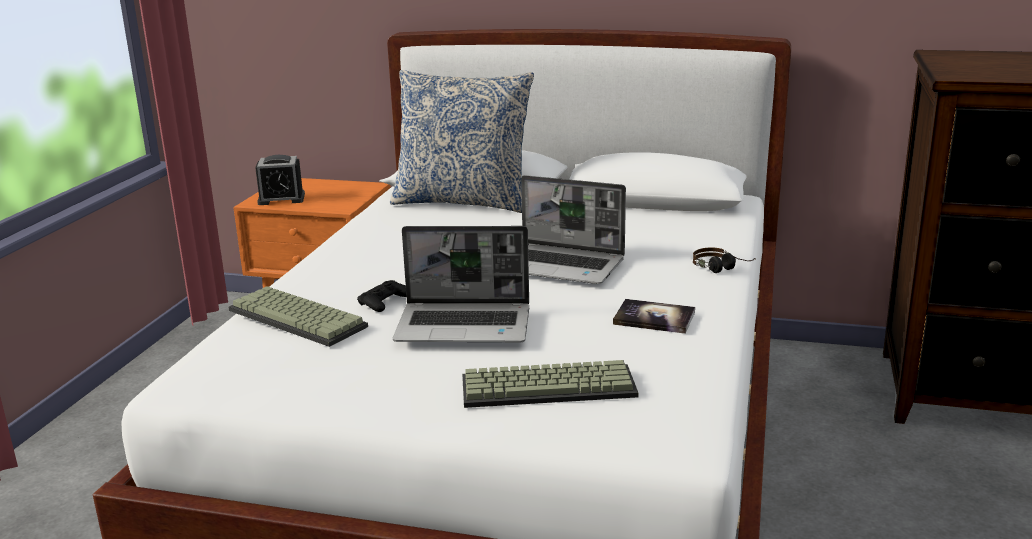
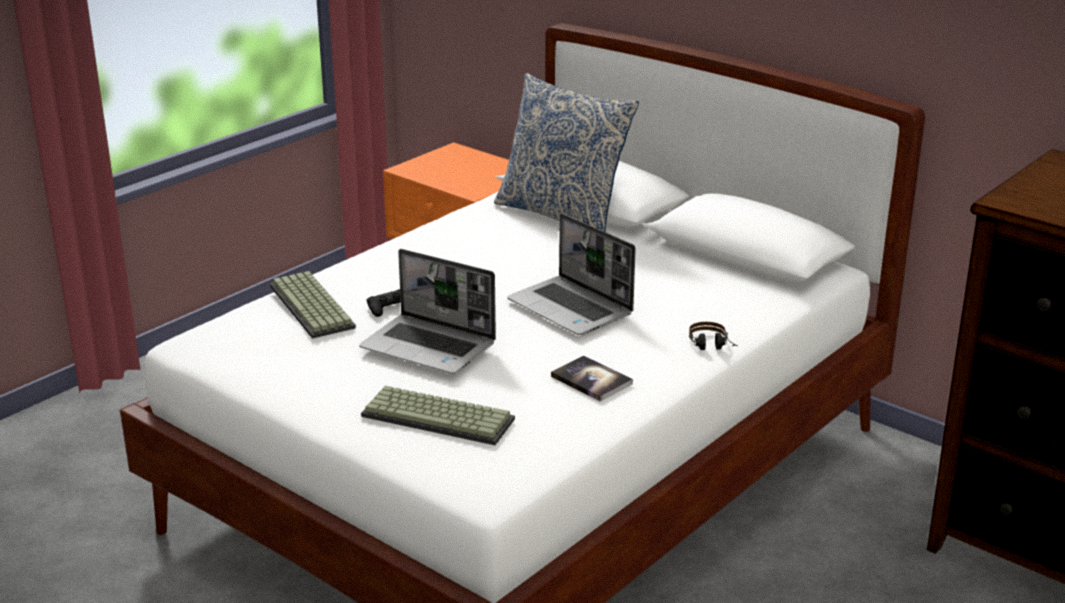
camera: 25 degrees right, 5 degrees up
(281, 199) = (430, 170): alarm clock -> none

